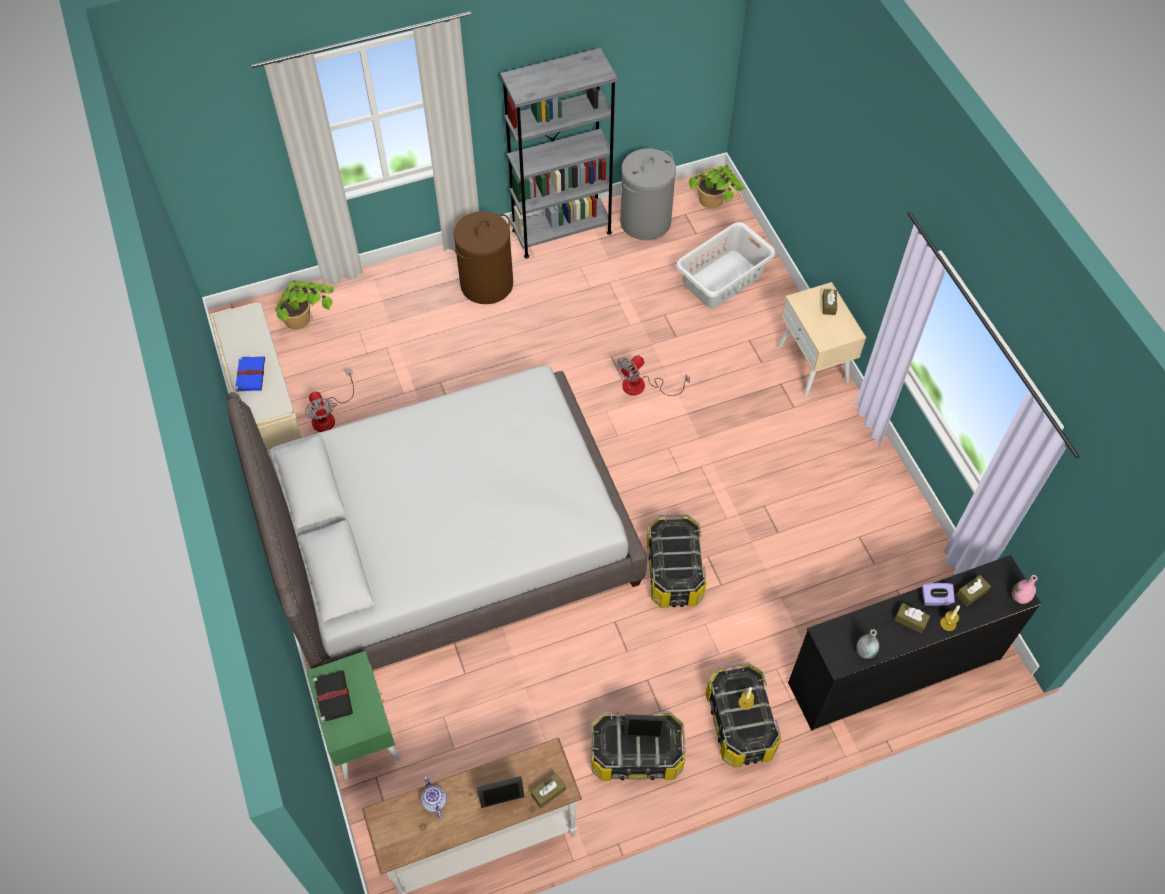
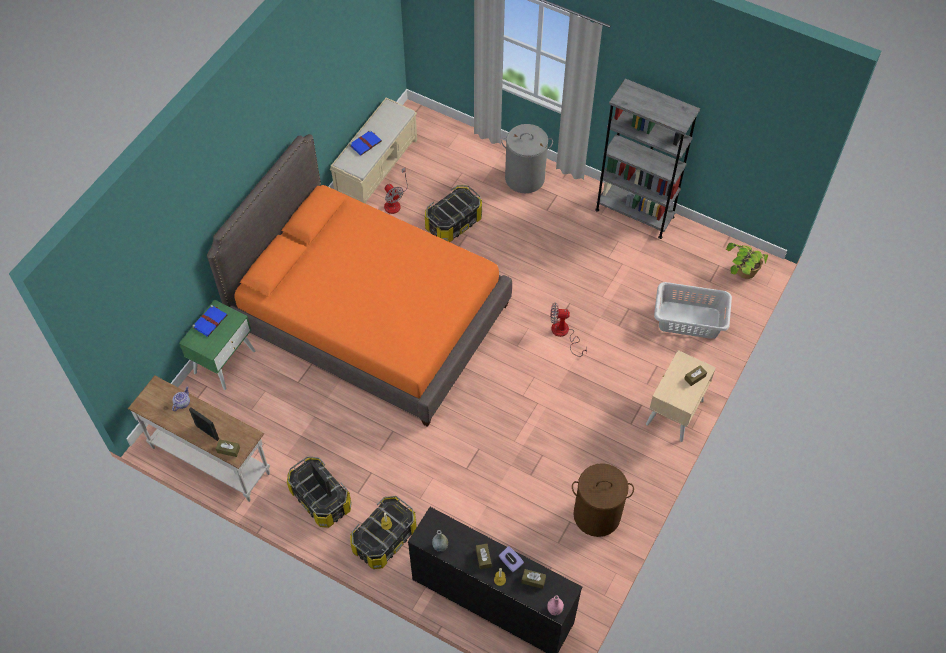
camera: 50 degrees right, 0 degrees up
(308, 325) = (442, 148): potted plant -> none
(328, 415) = (394, 202): fan -> fan turned 60 degrees counterclockwise
(333, 696) = (210, 321): black book -> blue book
(450, 541) = (370, 316): grey bed -> orange bed
(487, 284) = (556, 206): brown laundry basket -> brown laundry basket (596, 515)
(645, 221) = (689, 249): grey laundry basket -> grey laundry basket (525, 178)
(673, 571) = (452, 438): storage box -> storage box (453, 223)

